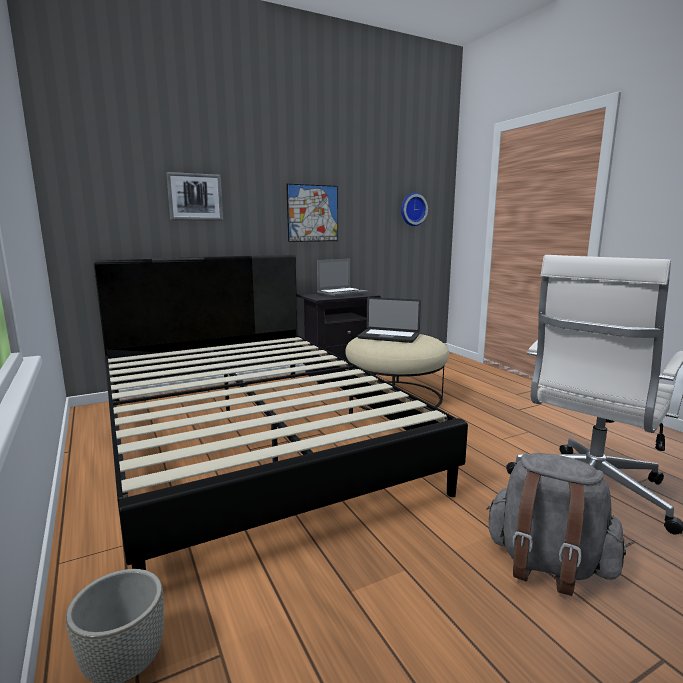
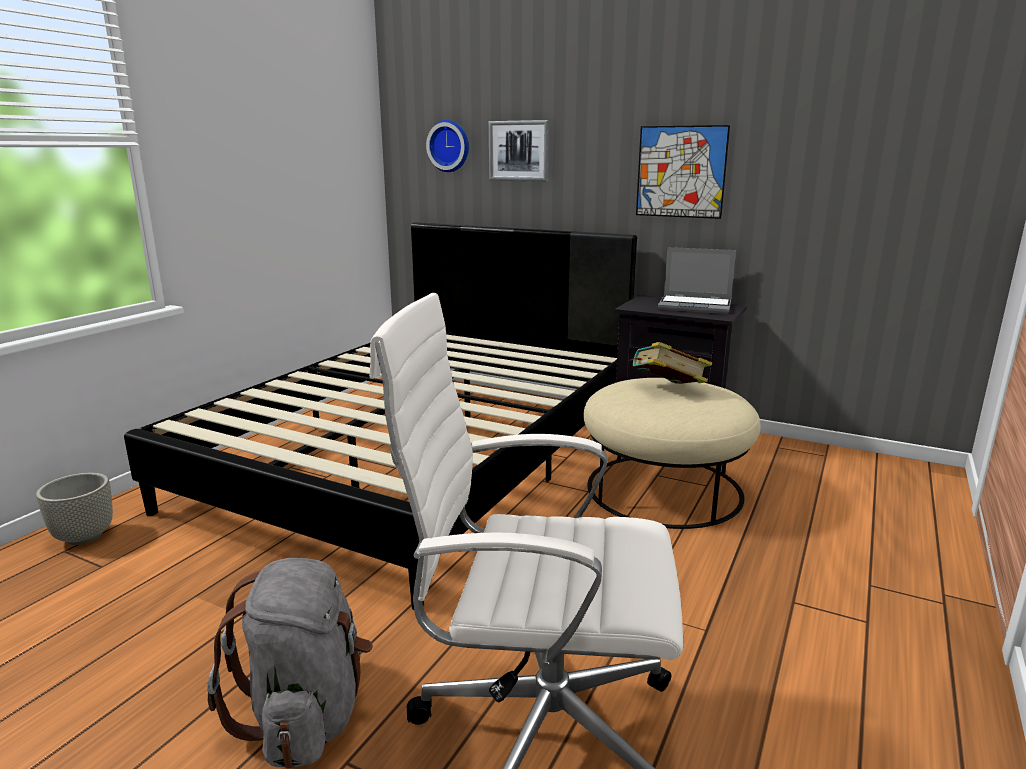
camera: 55 degrees right, 5 degrees up
(388, 337) = (667, 390): laptop -> book
(412, 209) = (903, 164): wall clock -> wall clock (449, 146)

